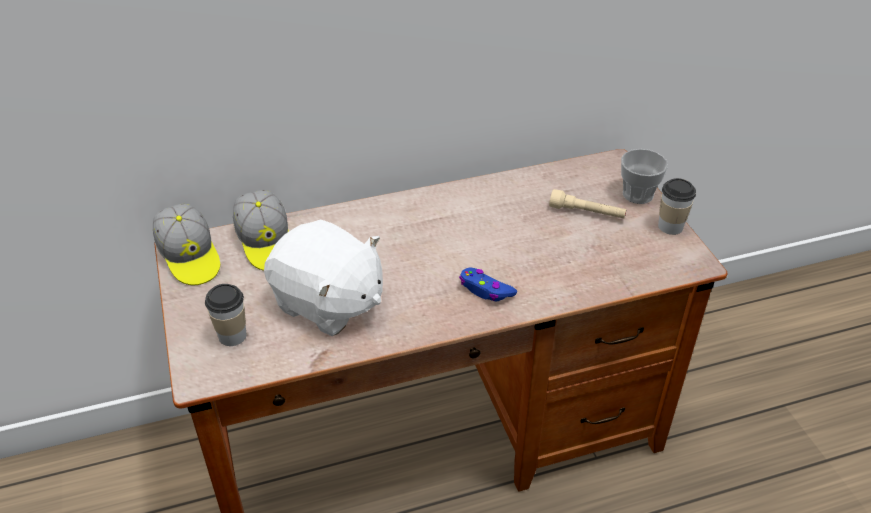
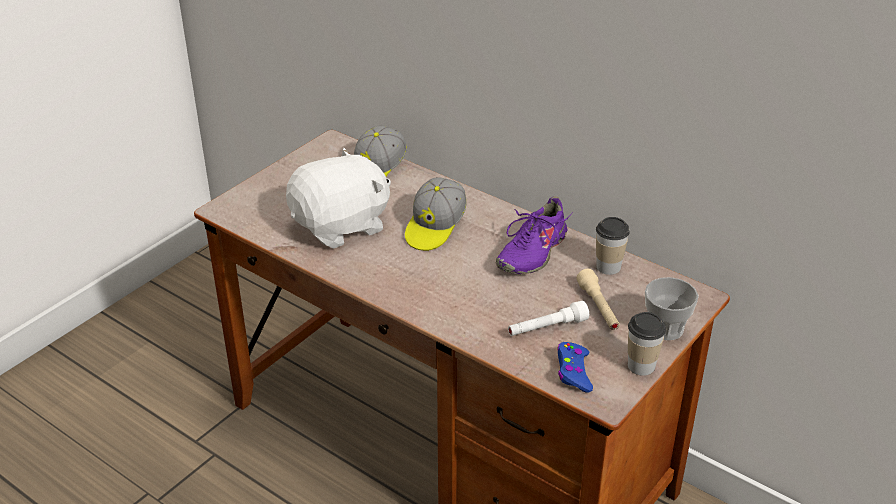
camera: 55 degrees right, 5 degrees down
(189, 257) = (327, 150): cap -> cap (435, 227)
(232, 335) = (271, 202): cup -> cup (608, 266)
(328, 303) = (341, 226): white plush toy -> white plush toy turned 120 degrees counterclockwise
(484, 211) = (531, 252): none -> purple shoe
(485, 290) = (434, 292): blue game controller -> blue game controller (573, 372)
(589, 250) = (547, 328): none -> white flashlight

